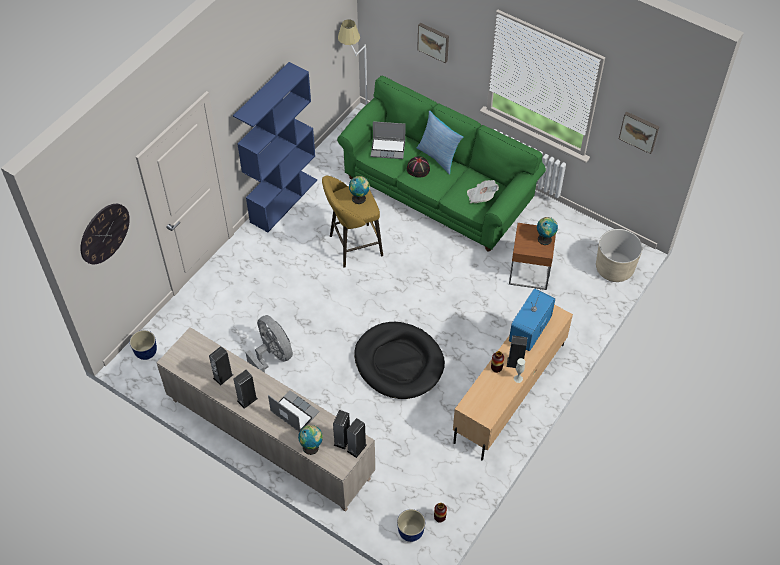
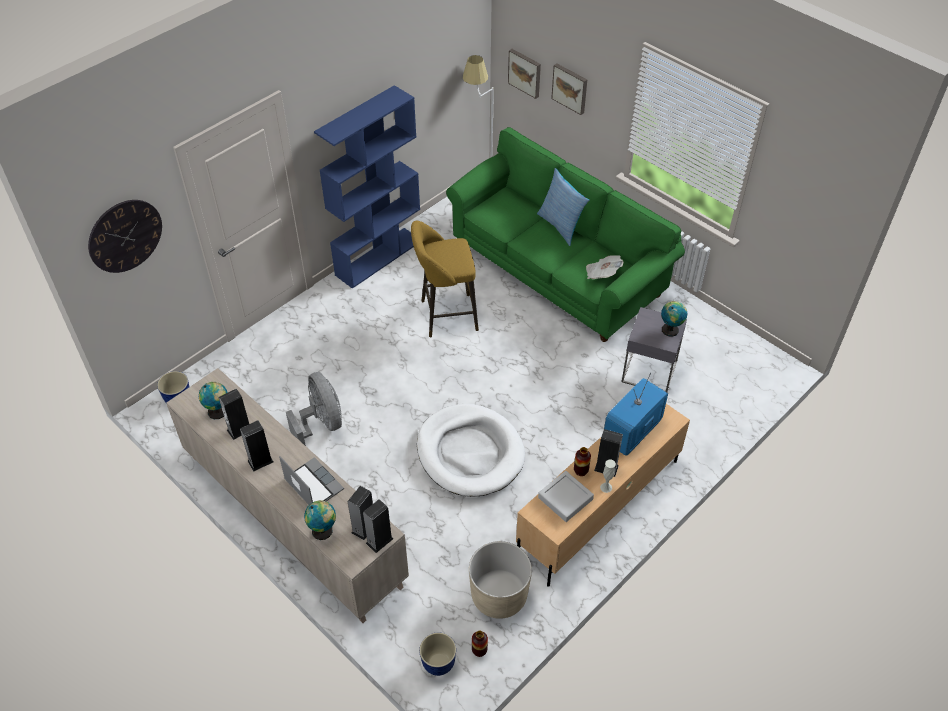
camera: 10 degrees right, 5 degrees down
(360, 198) = (454, 254): globe -> globe (218, 412)
(388, 148) = (504, 210): laptop -> none
(399, 362) = (470, 453): black dog bed -> white dog bed
(418, 169) = (534, 235): black hat -> none
(489, 392) = (565, 498): none -> grey tray
(529, 272) = (649, 371): brown side table -> grey side table
(614, 268) = (754, 381): beige planter -> beige planter (499, 595)
(639, 131) = (803, 206): picture -> picture (525, 72)

